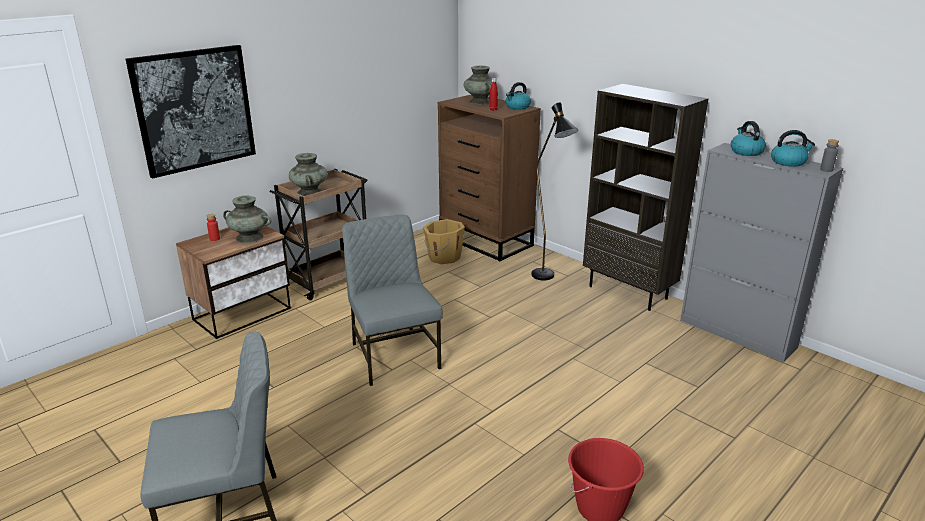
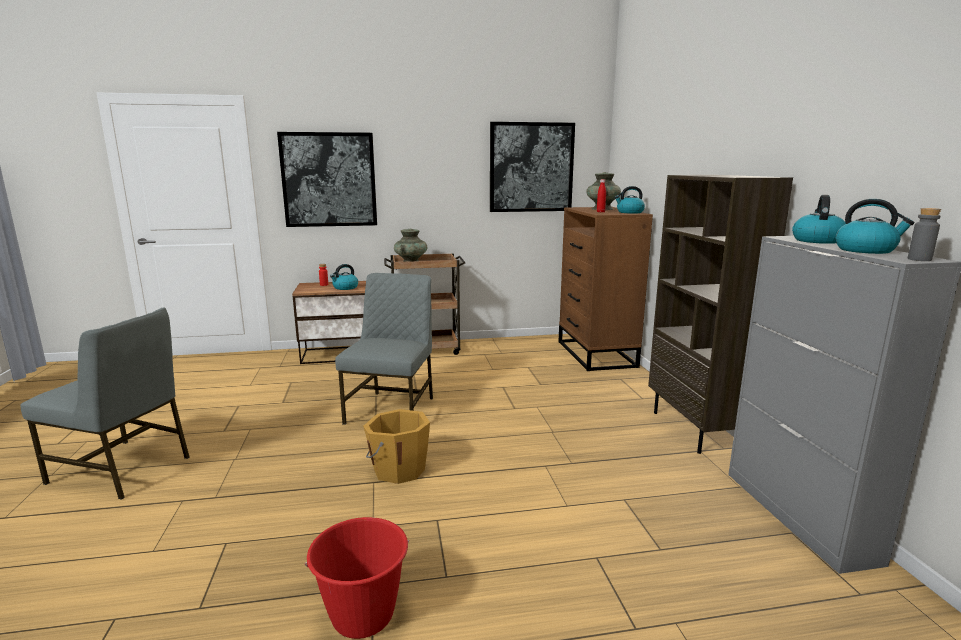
camera: 35 degrees right, 10 degrees down
(250, 237) = (345, 288): turquoise vase -> kettle
(395, 61) = (531, 167): none -> picture
(443, 257) = (539, 356): orange bucket -> orange bucket (398, 469)
(547, 278) = (616, 395): black floor lamp -> none

